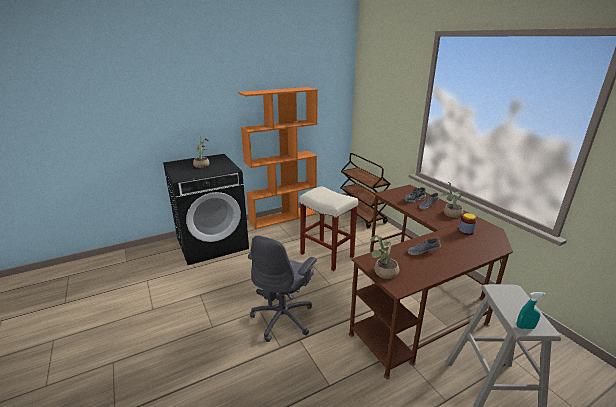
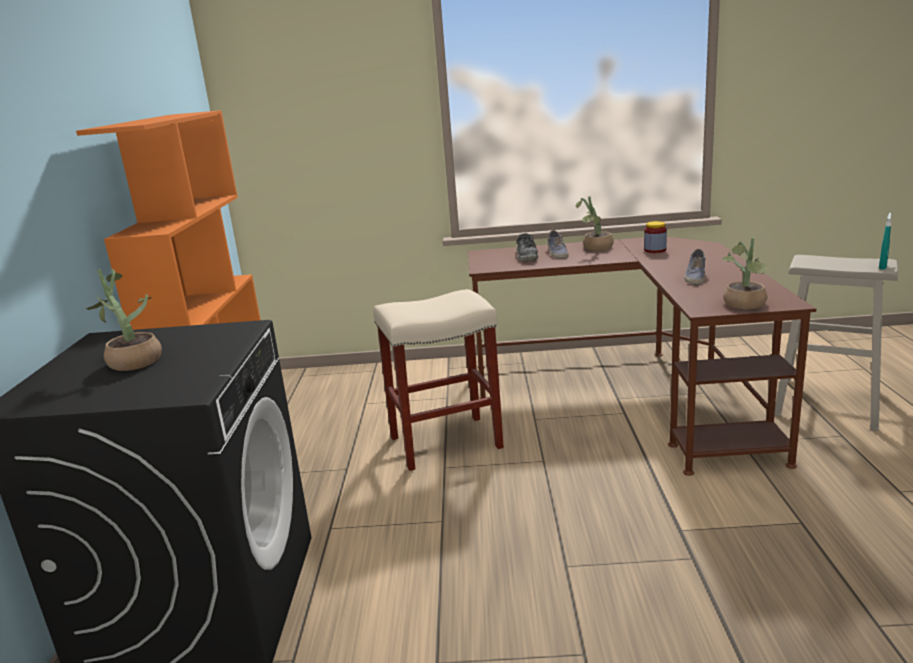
camera: 60 degrees left, 5 degrees down
(283, 318) = (609, 537): grey office chair -> none
(362, 215) = (352, 376): brown cart -> none

